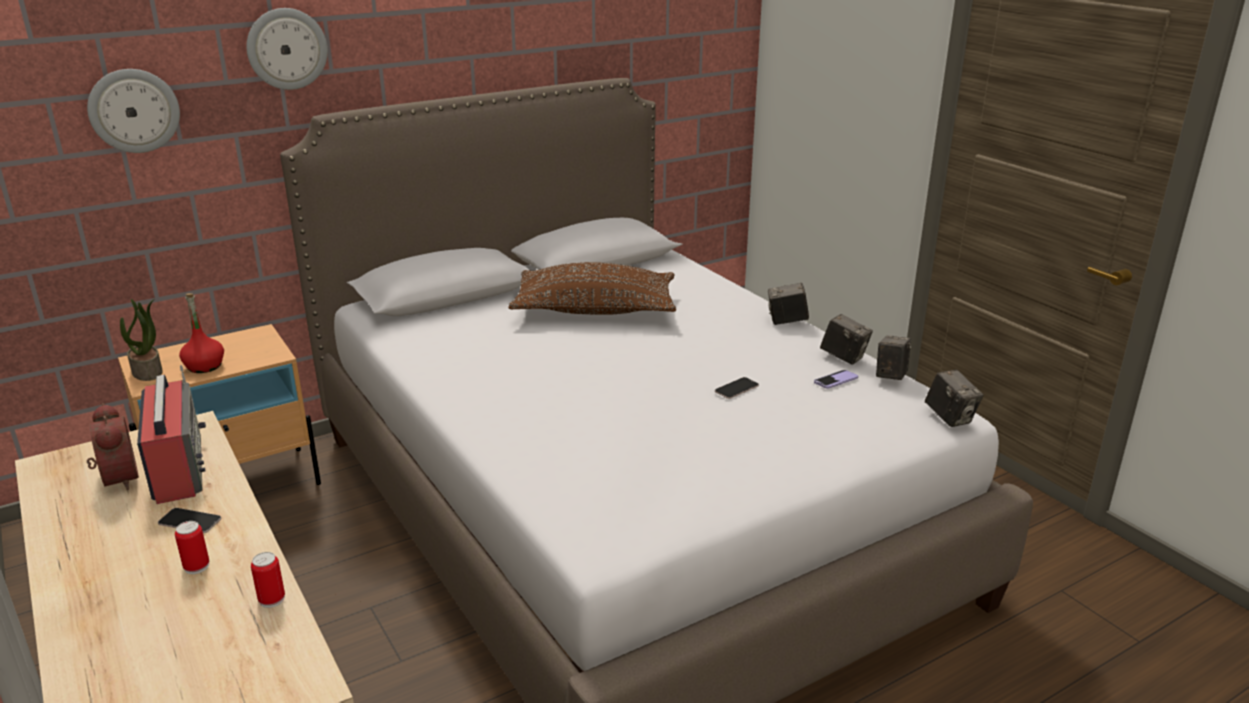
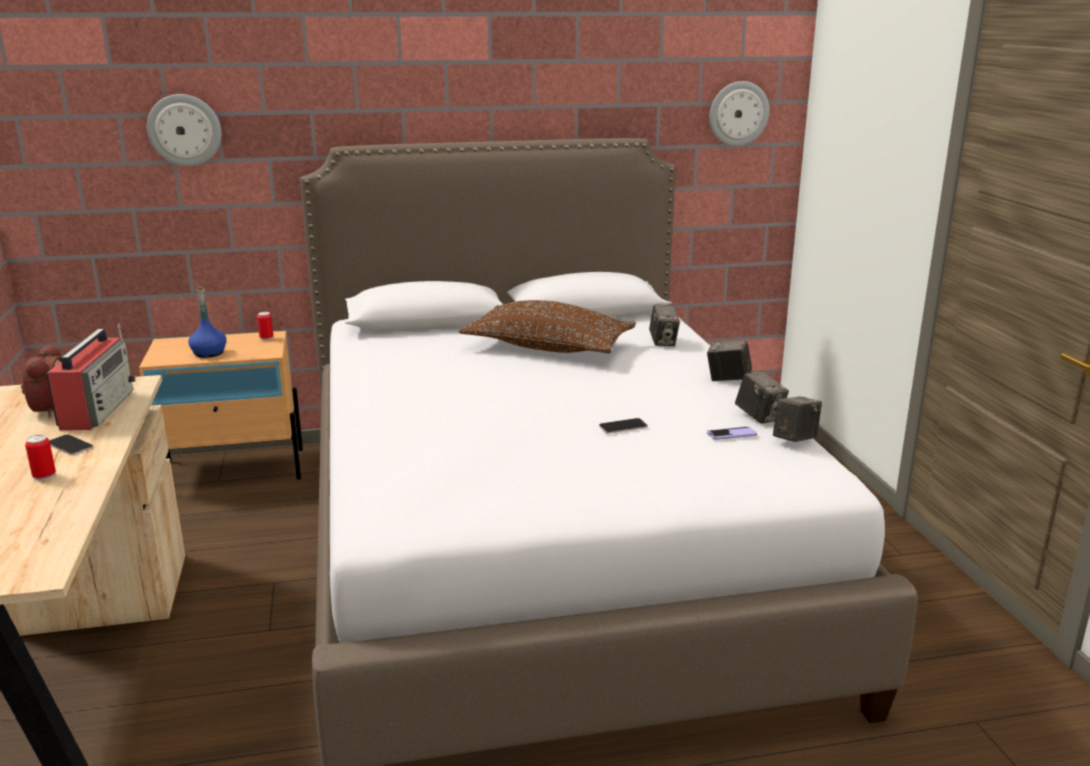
camera: 20 degrees right, 5 degrees down
(148, 372) = (165, 351): potted plant -> none
(204, 366) = (209, 353): red bottle -> blue bottle
(272, 599) = (73, 509): can -> can (266, 338)
(287, 49) = (317, 87): wall clock -> wall clock (738, 113)
(950, 418) = (826, 485): camera -> camera (663, 342)

